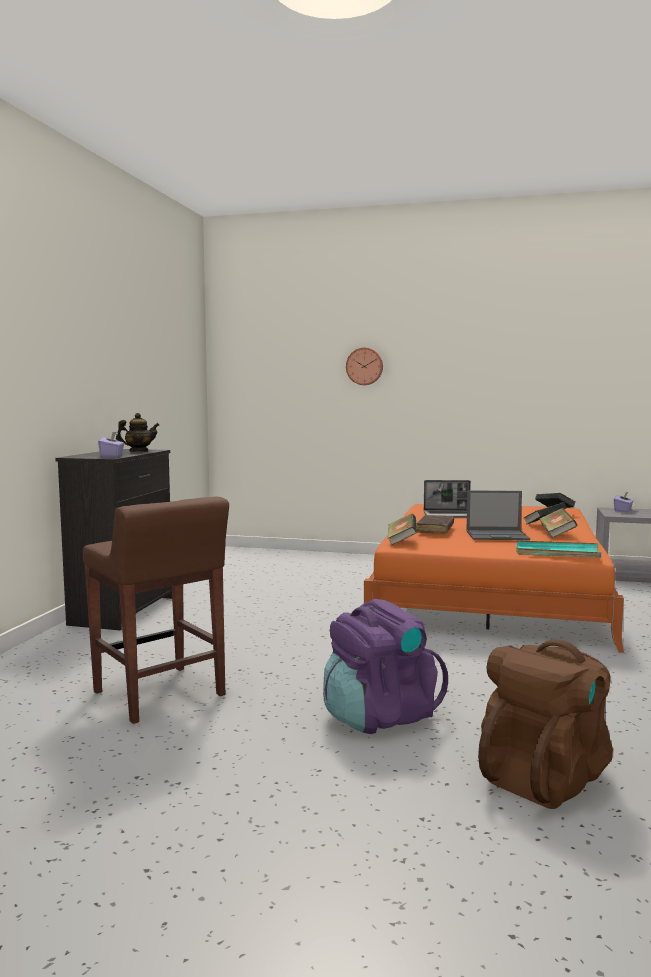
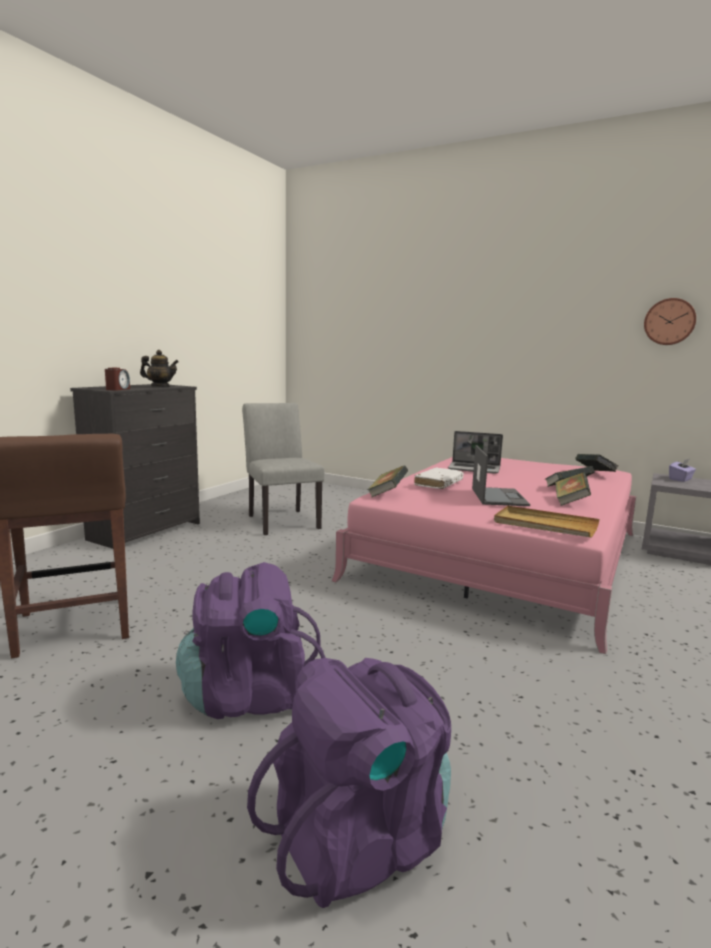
camera: 15 degrees right, 5 degrees up
(112, 456) = (118, 389): purple tissue box -> alarm clock
(255, 586) = (281, 520): none -> grey chair
(364, 366) = (421, 314): wall clock -> wall clock (669, 322)
(435, 530) = (438, 484): brown book -> white book
(490, 593) = (502, 555): orange bed -> pink bed
(498, 535) = (498, 497): laptop -> laptop turned 105 degrees counterclockwise
(544, 776) = (360, 838): brown backpack -> purple backpack
(557, 552) = (544, 525): turquoise tray -> beige tray

